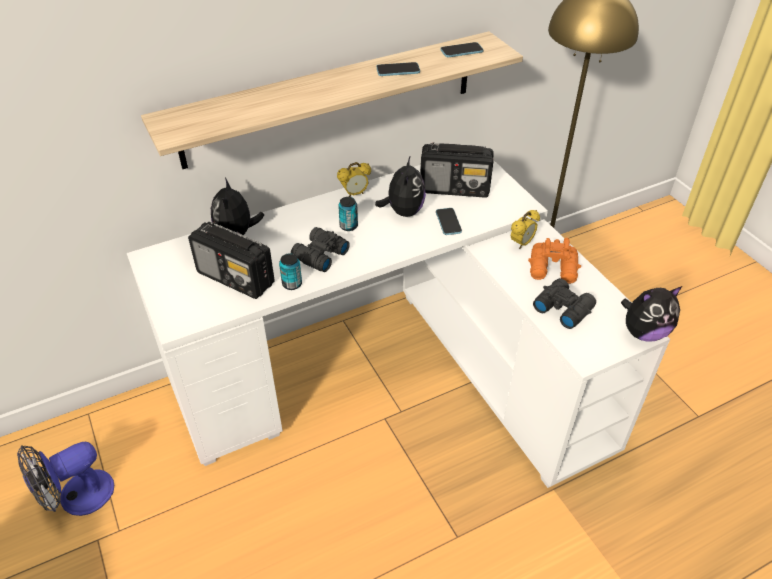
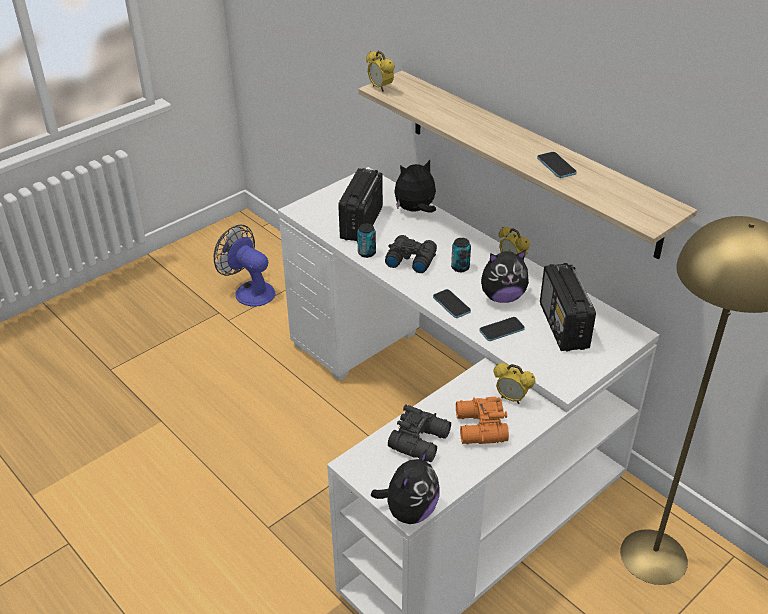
camera: 75 degrees right, 5 degrees down
(173, 135) = (380, 88): none -> alarm clock
(461, 51) = (629, 197): phone -> phone (451, 304)
(643, 332) = (409, 511): plush toy -> plush toy turned 120 degrees counterclockwise

